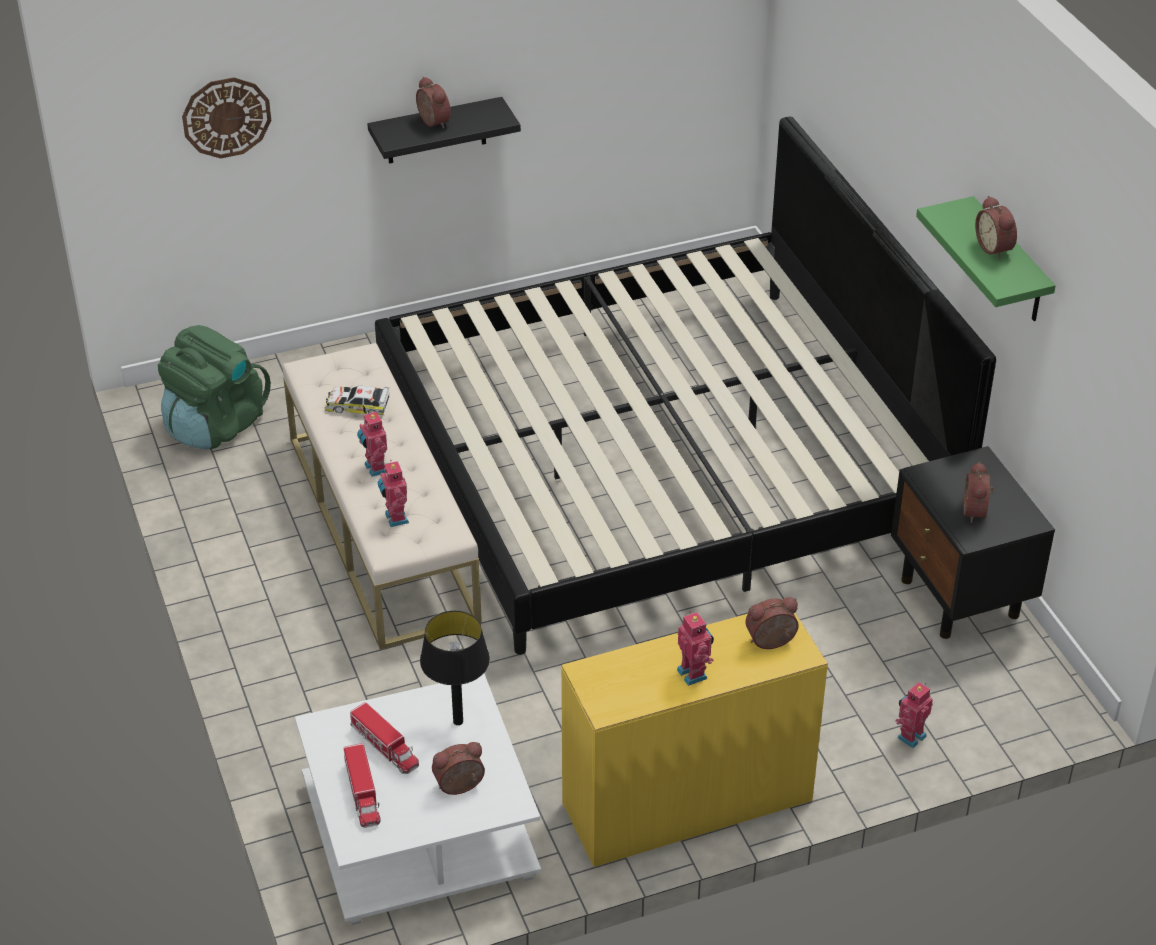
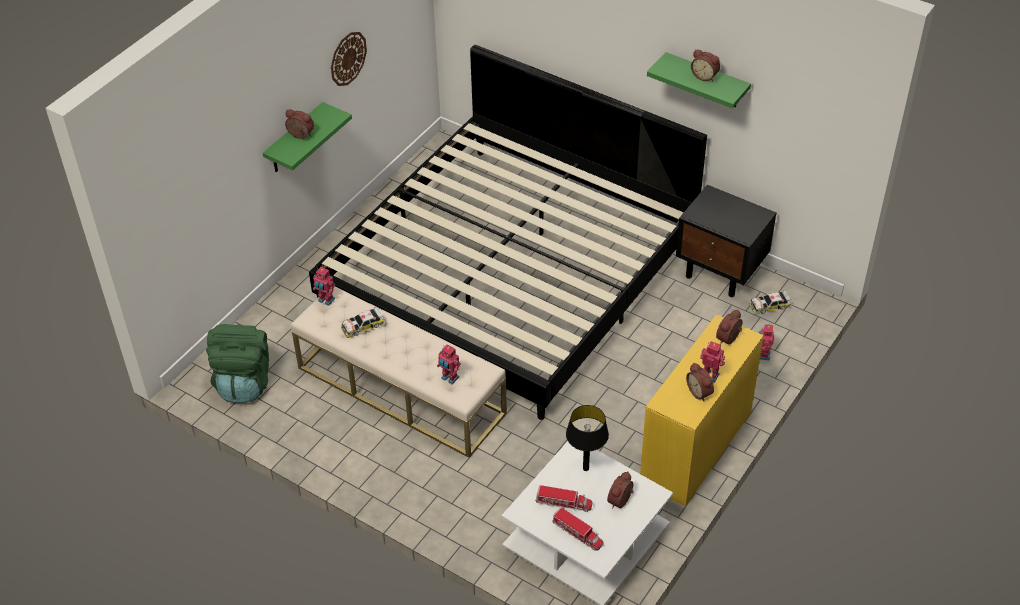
camera: 35 degrees left, 5 degrees up
(226, 117) = (194, 187): wall clock -> wall clock (348, 58)
(375, 468) = (409, 356): toy robot -> toy robot (326, 300)
(436, 131) = (295, 139): black shelf -> green shelf
(976, 511) = (734, 221): alarm clock -> alarm clock (700, 392)
(987, 677) = (769, 306): none -> toy car

